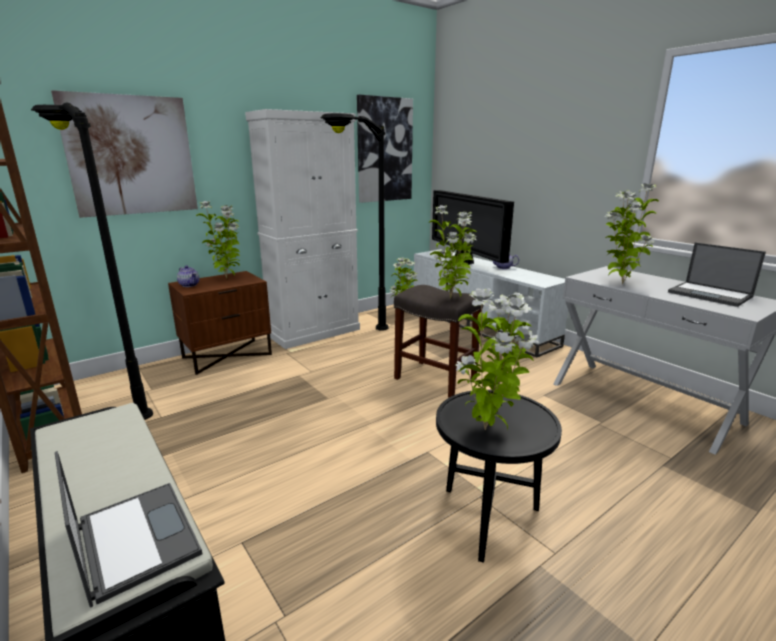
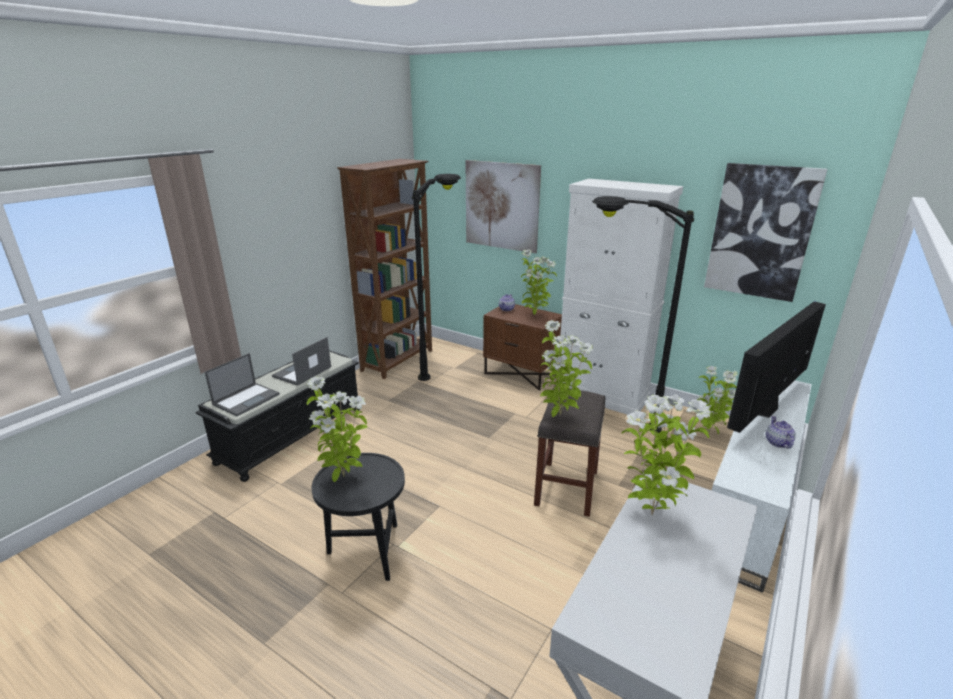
camera: 70 degrees right, 5 degrees up
(711, 294) = (668, 604): laptop -> laptop (302, 372)

